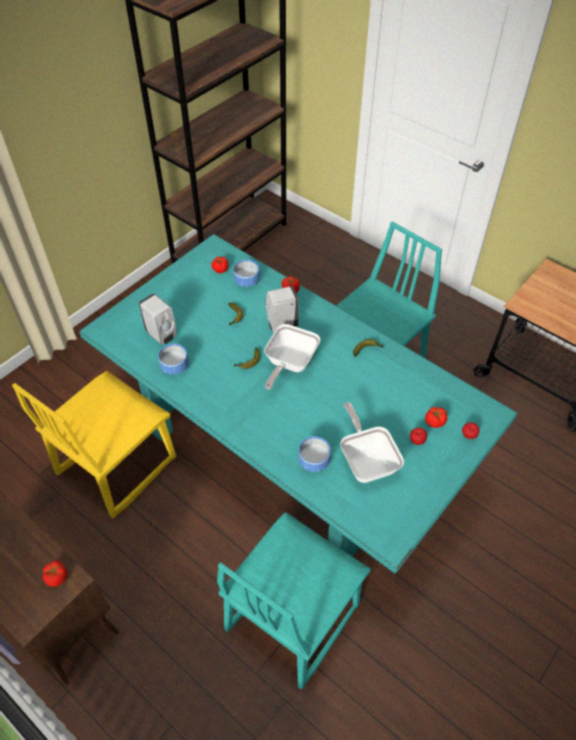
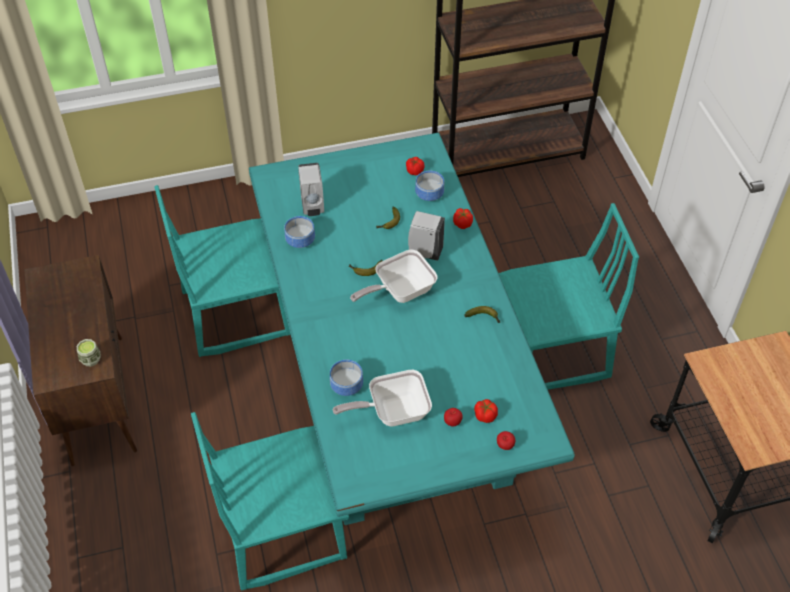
camera: 35 degrees right, 0 degrees up
(57, 577) = (91, 359): tomato -> cup
(116, 465) = (236, 312): yellow chair -> turquoise chair
(367, 460) = (392, 412): frying pan -> frying pan turned 120 degrees counterclockwise

